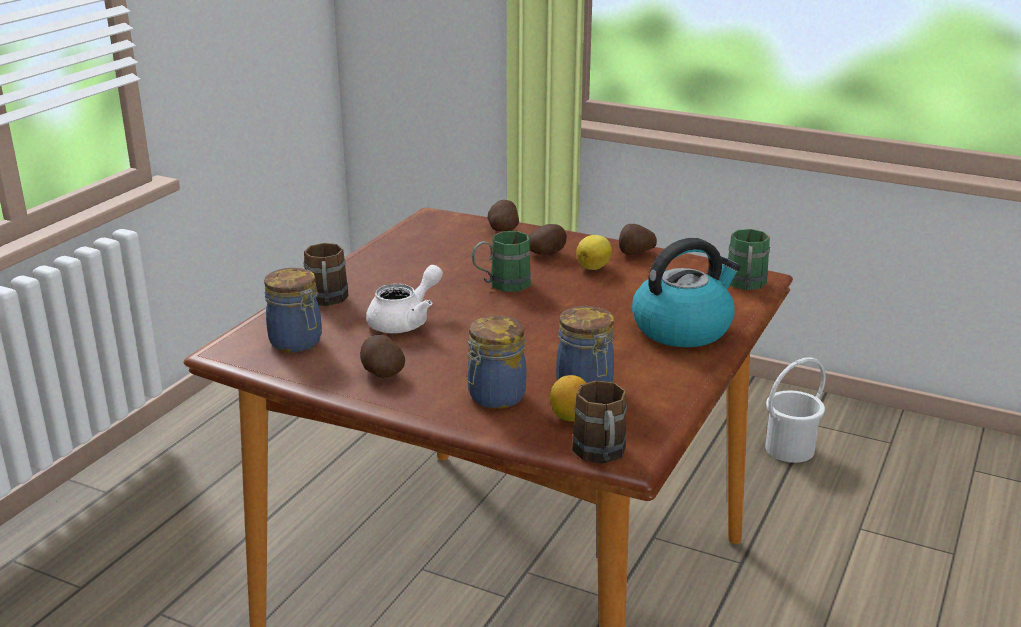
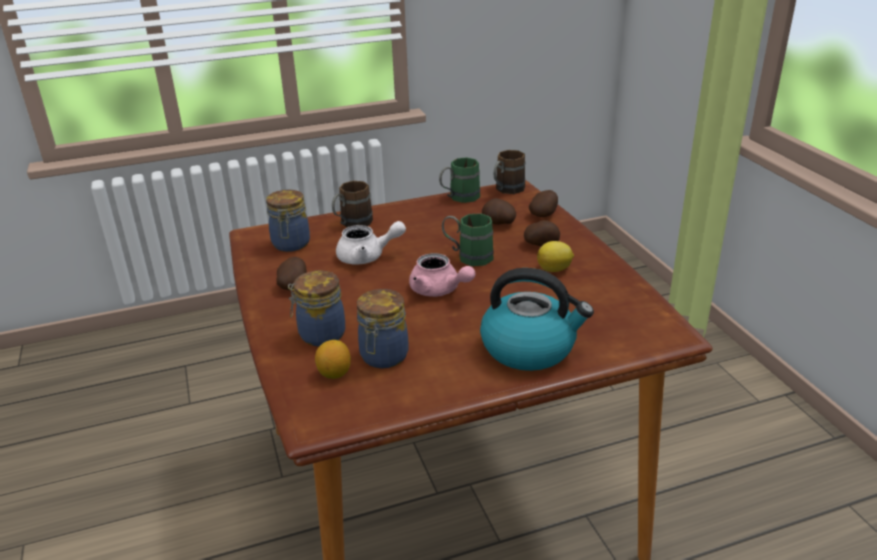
camera: 45 degrees right, 5 degrees up
(530, 320) = (439, 290): none -> pink teapot
(601, 456) = (300, 413): brown mug -> brown mug (506, 190)
(635, 253) = (607, 271): potato -> potato (498, 223)
(745, 285) = (648, 337): green mug -> green mug (459, 198)
(788, 449) = (795, 513): white bucket -> none

